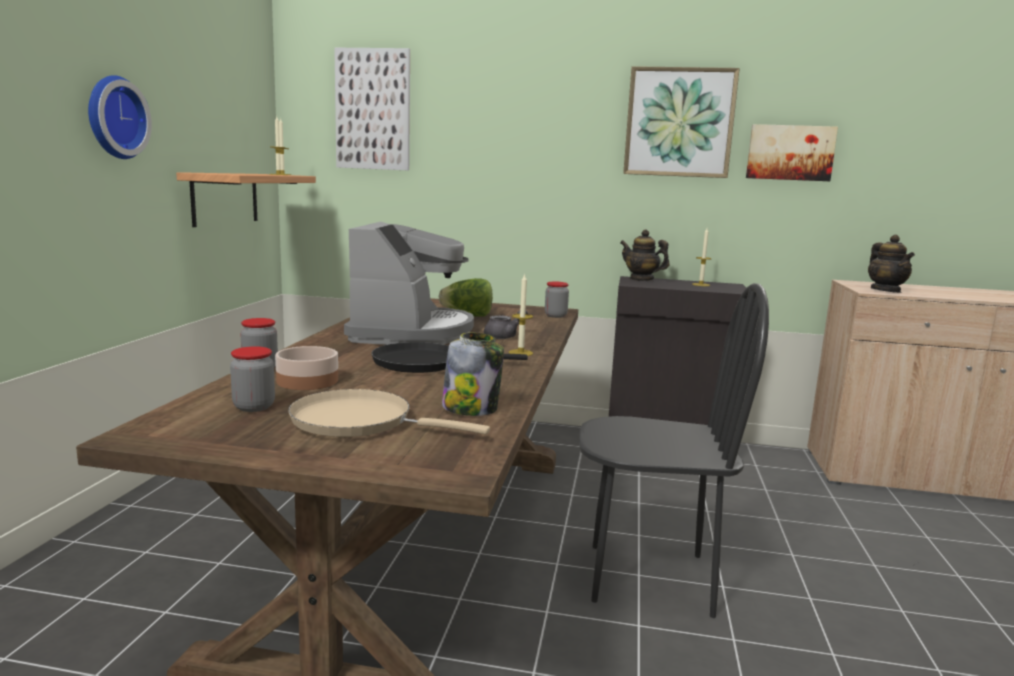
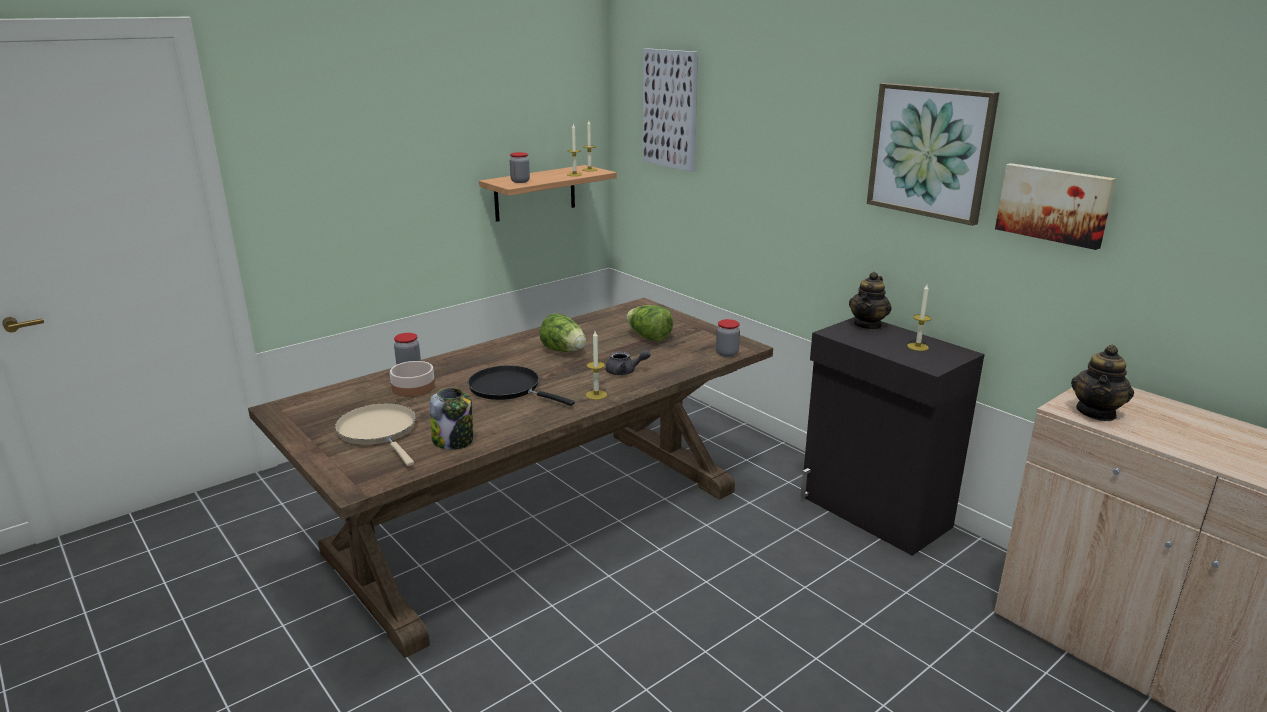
camera: 40 degrees right, 10 degrees up
(113, 117) = (416, 150): wall clock -> none
(254, 407) = (353, 402): jar -> jar (520, 181)
(411, 332) = (564, 351): coffee machine -> lettuce
(641, 279) = (868, 325): teapot -> teapot turned 135 degrees counterclockwise
(649, 578) = (658, 617): black chair -> none

